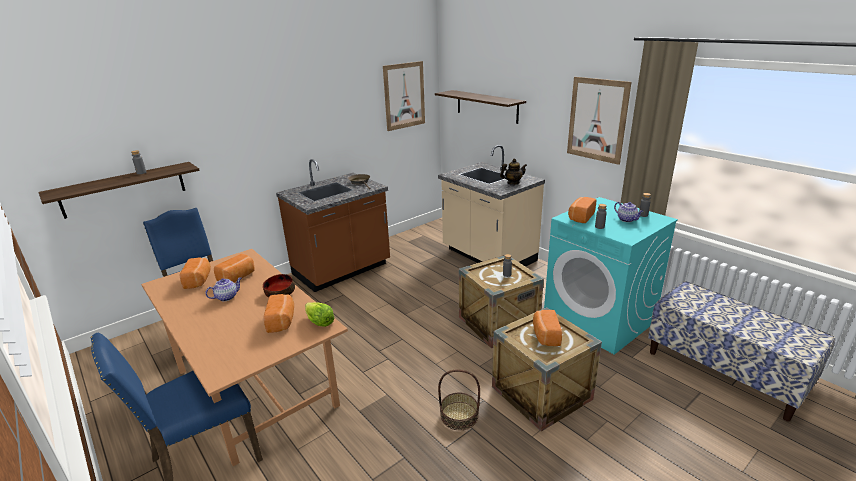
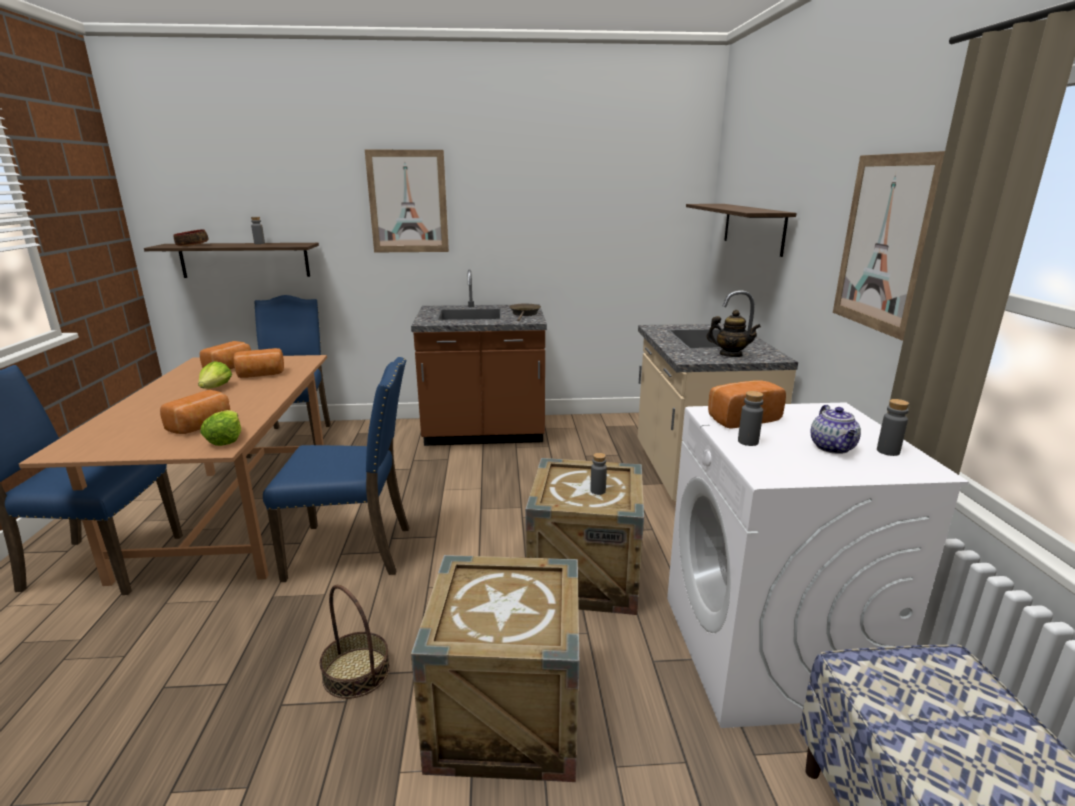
camera: 35 degrees right, 5 degrees down
(227, 297) = (216, 388): teapot -> lettuce
(279, 292) = (259, 399): bowl -> bowl (192, 245)
(367, 367) = (353, 551): none -> blue chair
(404, 96) = (644, 206): picture -> picture (408, 202)
(545, 336) = (506, 601): bread -> none
(599, 320) = (769, 652): turquoise washing machine -> white washing machine

